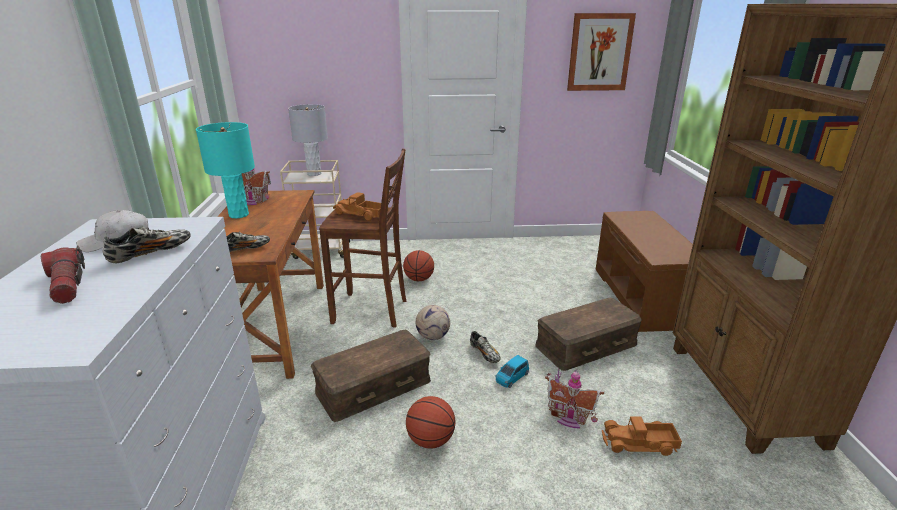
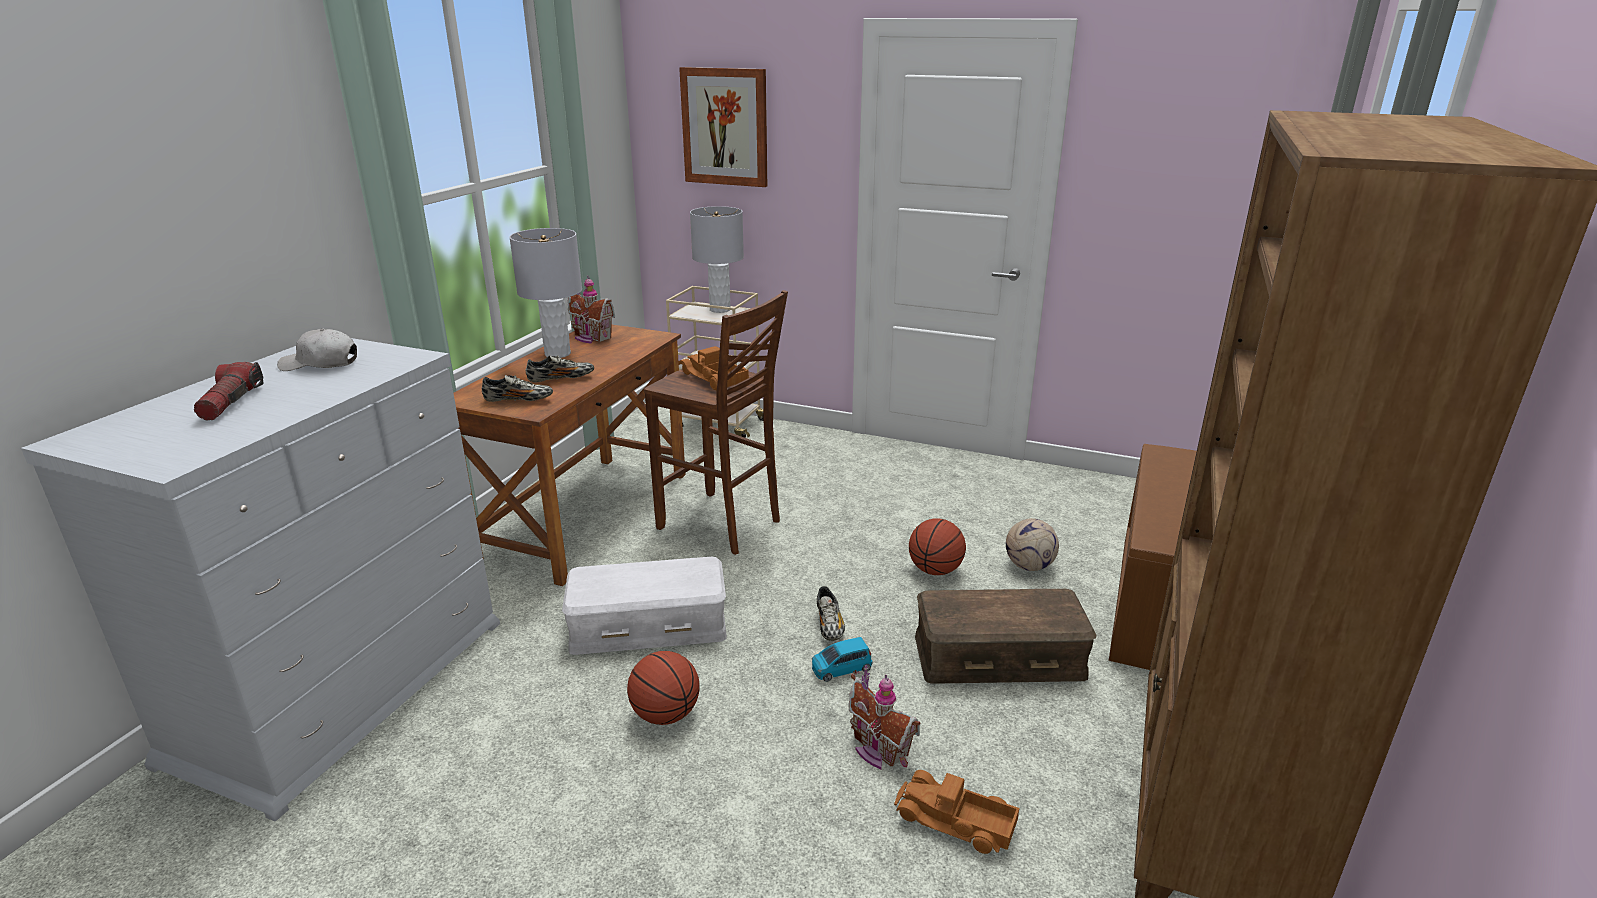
camera: 25 degrees right, 0 degrees up
(151, 253) = (332, 384): shoe -> shoe (561, 379)
(239, 215) = (558, 354): turquoise table lamp -> grey table lamp
(373, 385) = (648, 623): brown storage box -> white storage box
(419, 279) = (821, 494): basketball -> basketball (935, 570)
(432, 336) = (776, 580): football -> football (1028, 566)
(599, 52) = (1204, 157): picture -> picture (725, 127)

